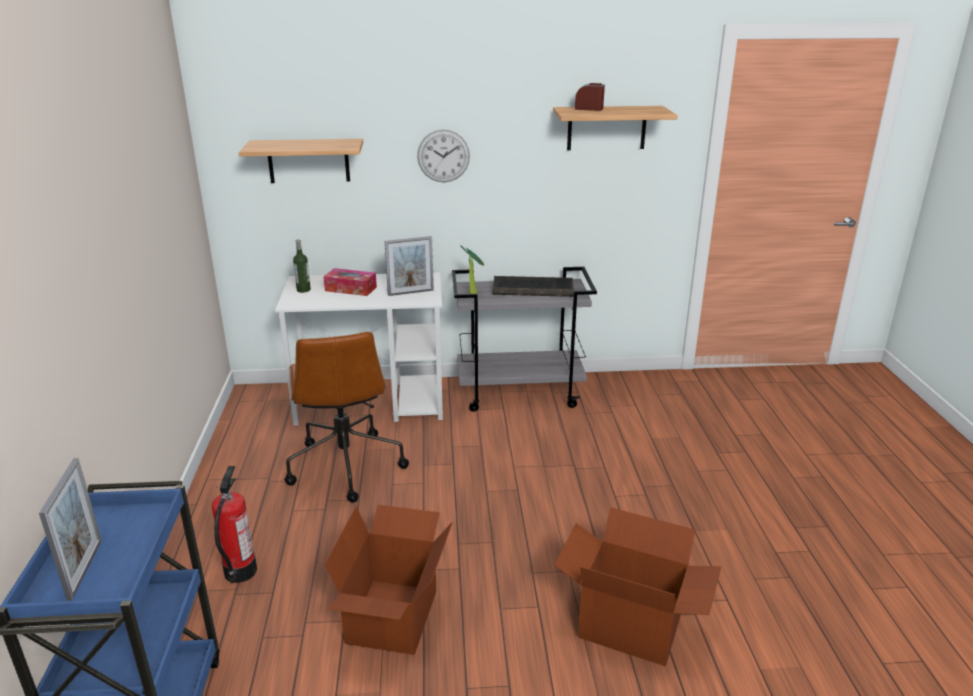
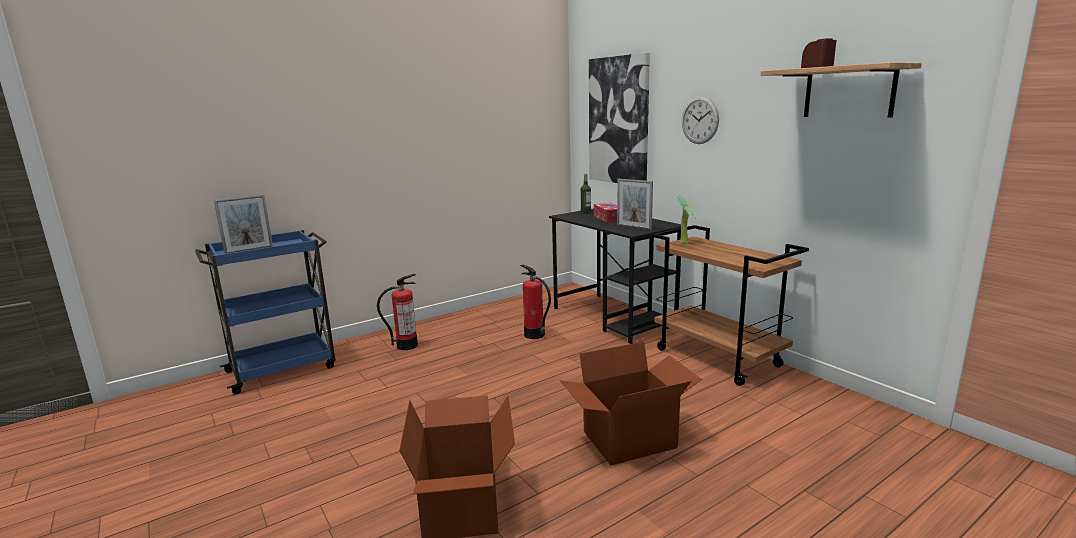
camera: 60 degrees right, 10 degrees down
(308, 160) = (619, 121): shelf -> picture
(345, 465) = (534, 335): brown office chair -> fire extinguisher
(372, 402) = (613, 317): white desk -> black desk
(394, 617) = (400, 401): cardboard box -> cardboard box (630, 441)
(520, 393) = (719, 358): grey cart -> brown cart
(533, 288) = (738, 253): keyboard -> none

